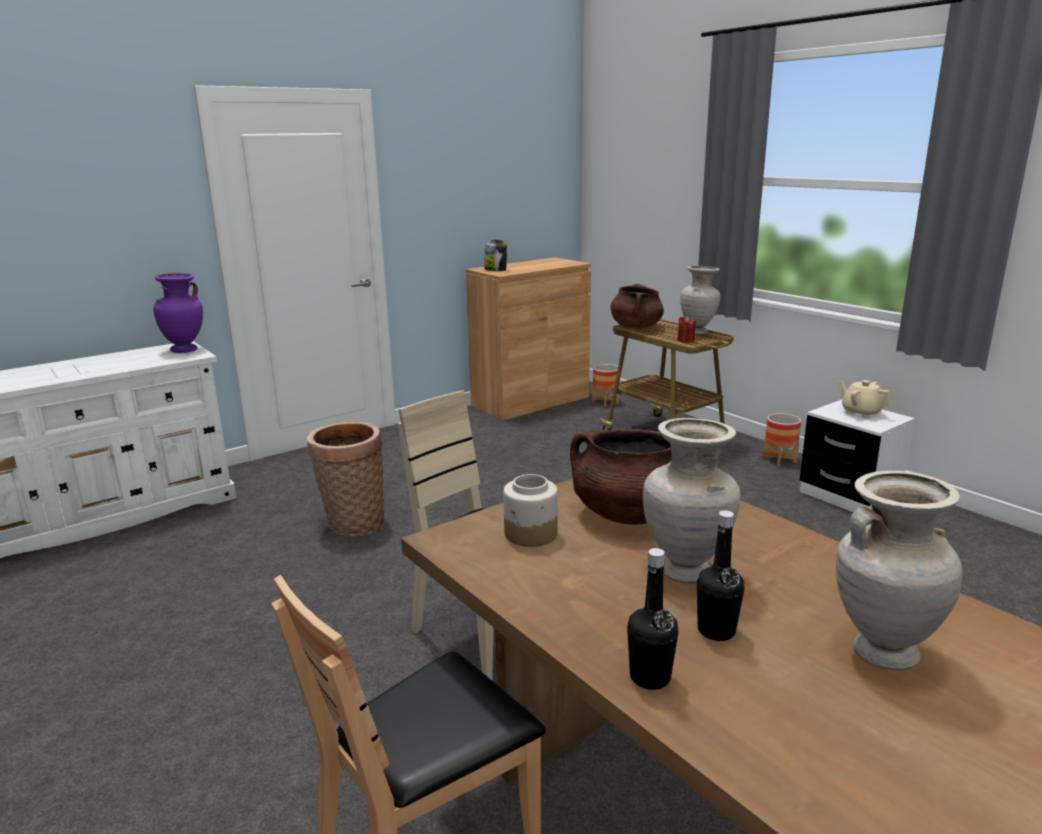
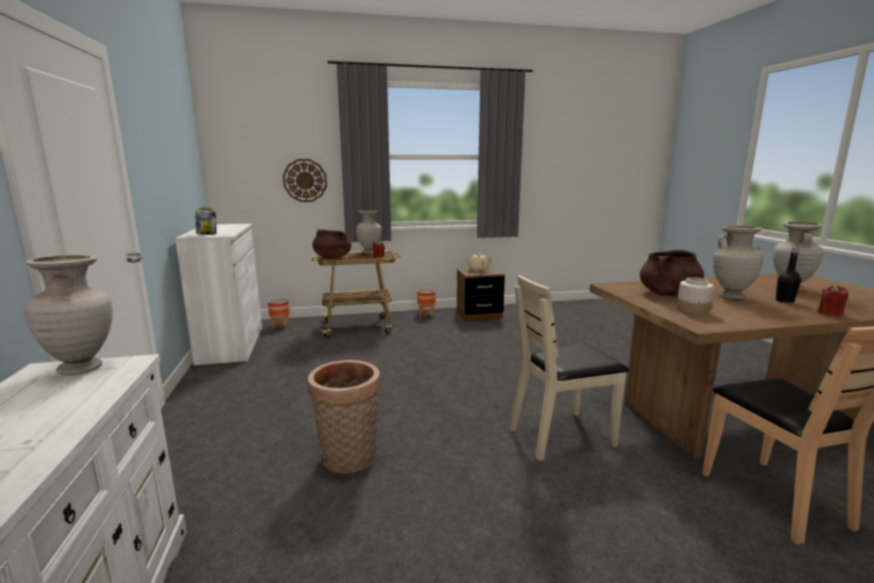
camera: 65 degrees left, 5 degrees down
(185, 350) = (83, 368): purple vase -> beige vase
(530, 401) = (231, 344): brown cabinet -> white cabinet
(650, 677) = (830, 313): black bottle -> red candle
(671, 212) = (305, 180): none -> wall clock
(849, 496) = (479, 315): white nightstand -> brown nightstand

